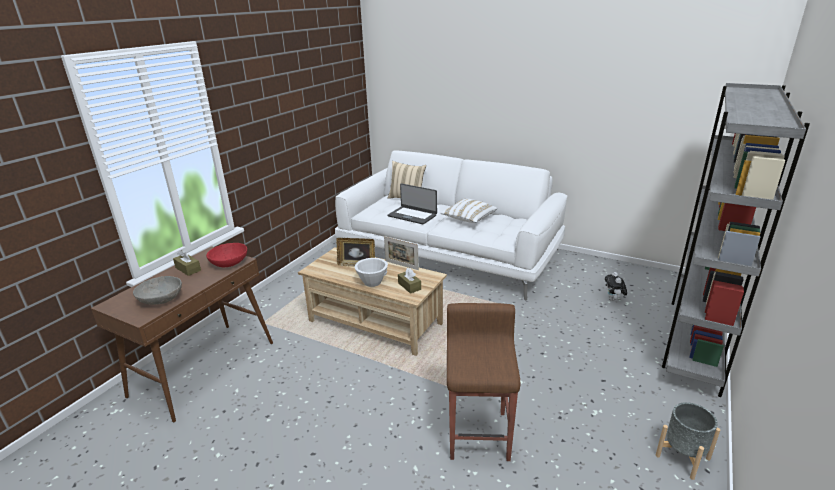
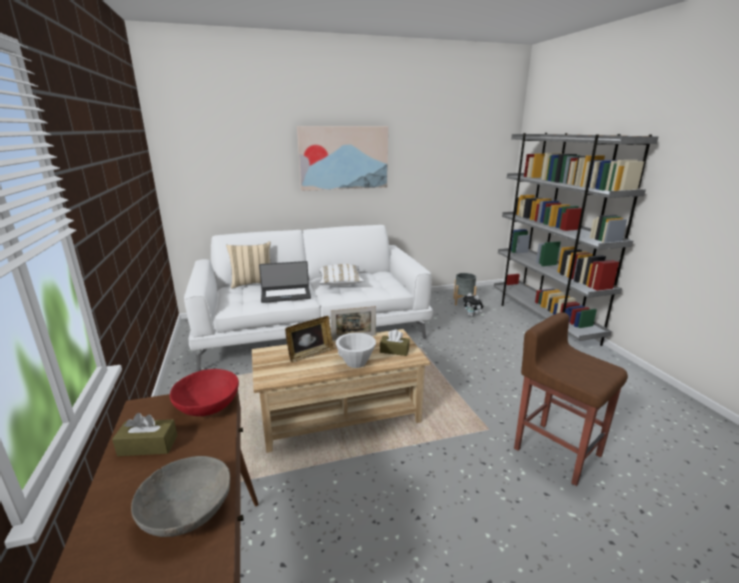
camera: 45 degrees left, 5 degrees down
(521, 92) = (343, 158): none -> picture
(682, 457) = (646, 388): grey planter -> grey planter (463, 302)

